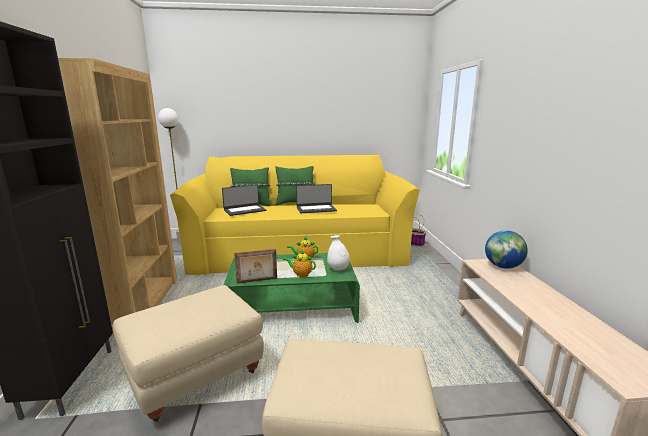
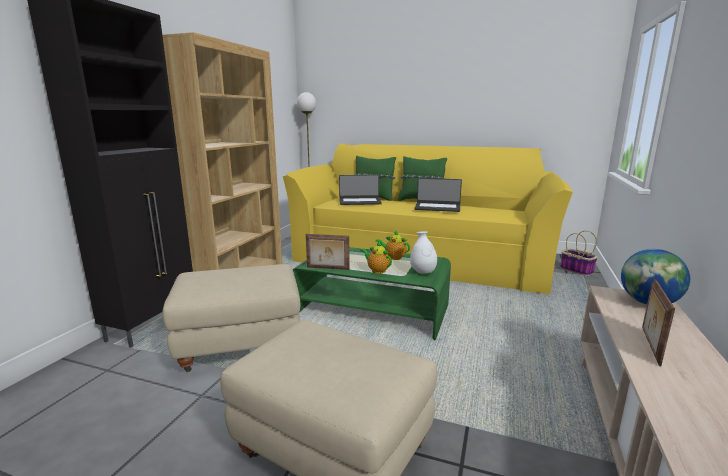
camera: 25 degrees right, 0 degrees up
(529, 299) = (649, 346): none -> picture frame

